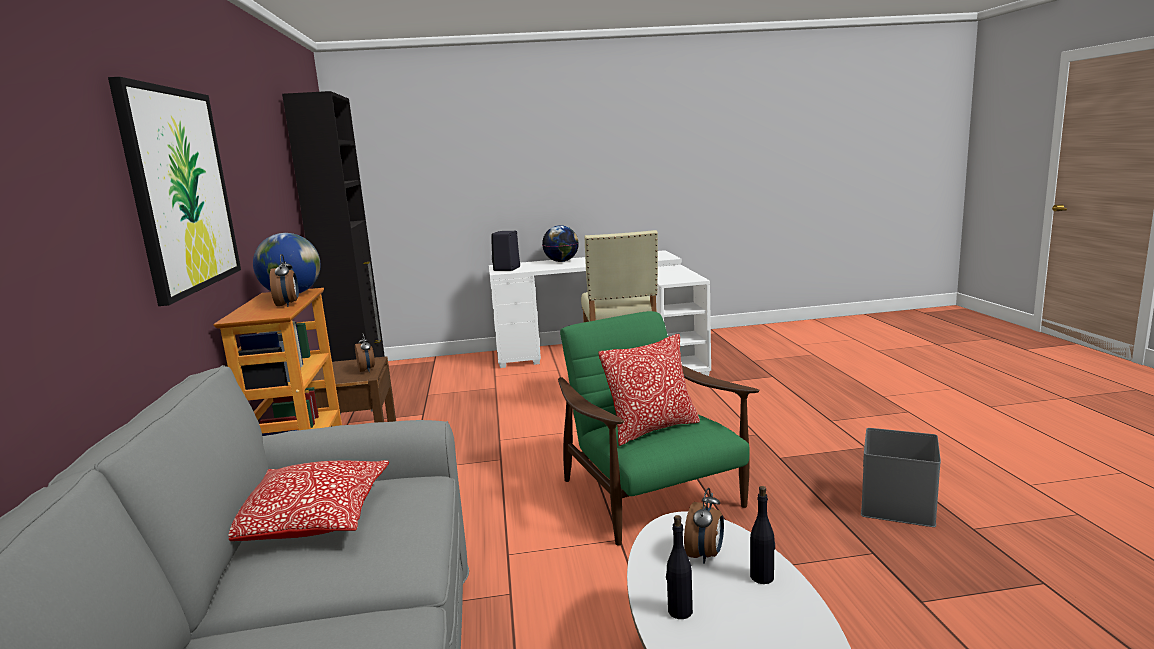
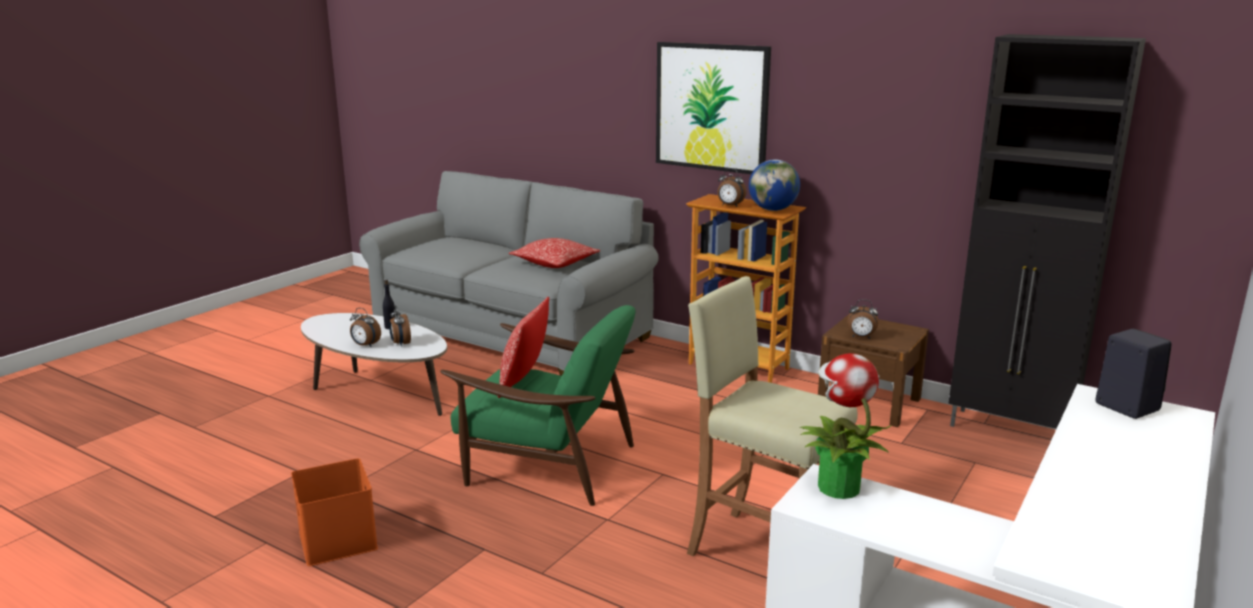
camera: 130 degrees right, 5 degrees up
(561, 261) = (1157, 465): globe -> none
(670, 280) = (837, 487): none -> potted plant
(762, 577) = (365, 345): black bottle -> alarm clock
(899, 506) = (336, 539): grey storage box -> orange storage box

